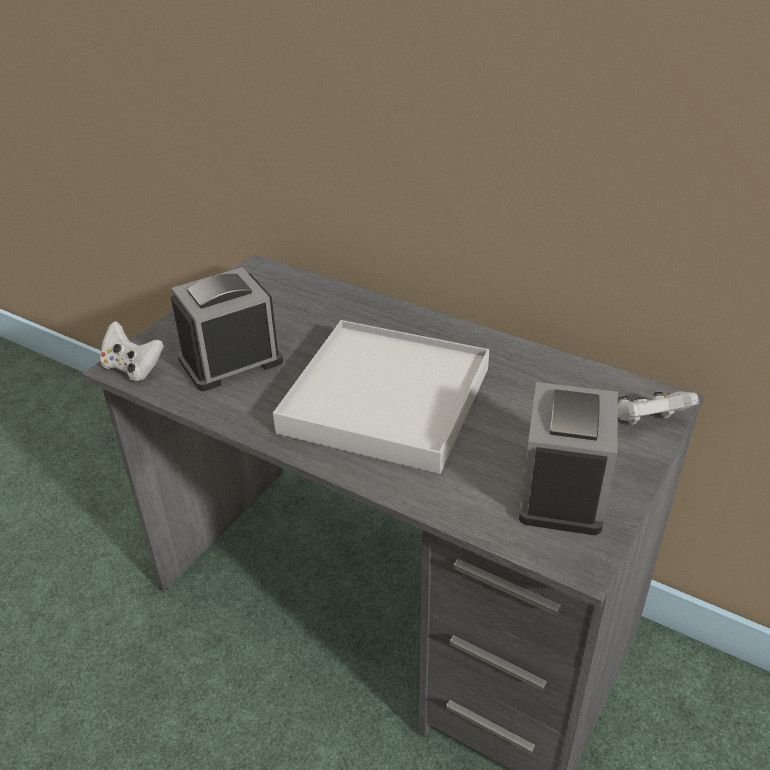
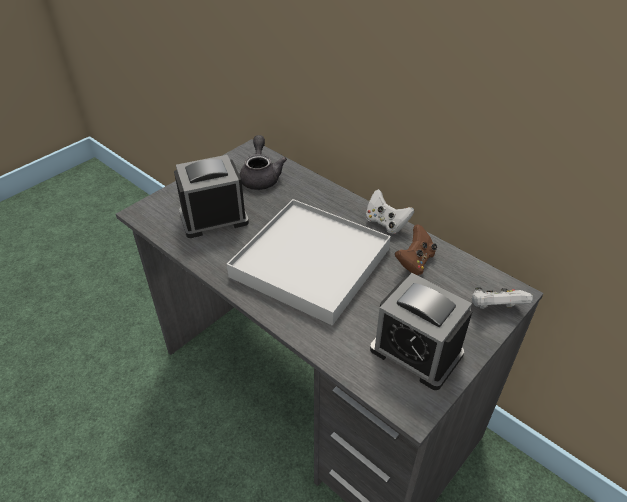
camera: 10 degrees right, 5 degrees up
(133, 368) = (148, 214): white game controller -> white game controller (386, 223)
(282, 300) = (261, 176): none -> grey teapot
(527, 380) = (415, 262): none -> brown game controller
(562, 489) = (416, 352): alarm clock -> alarm clock turned 105 degrees clockwise

